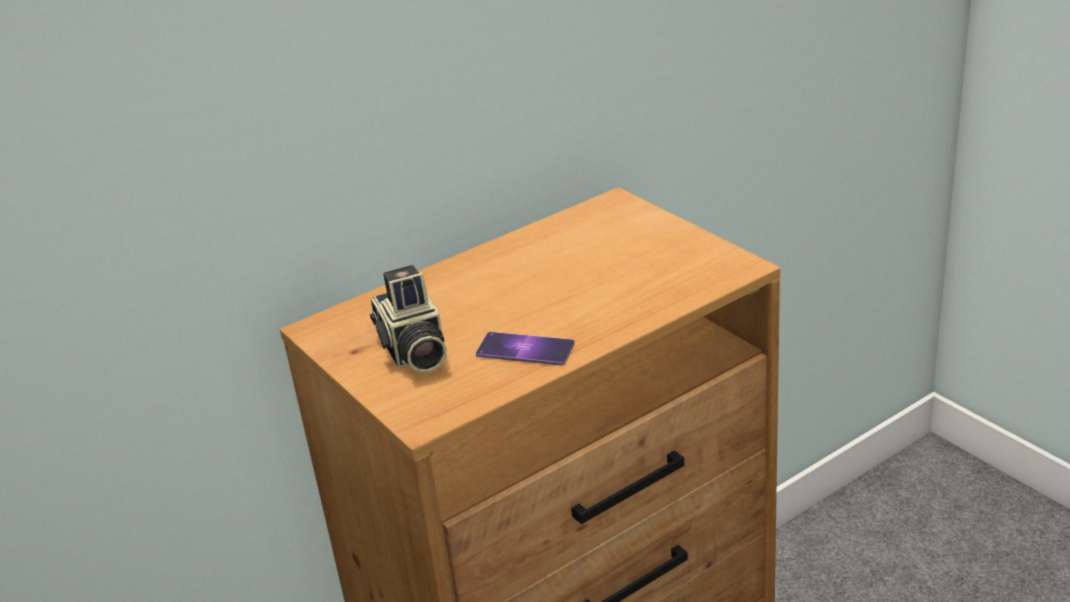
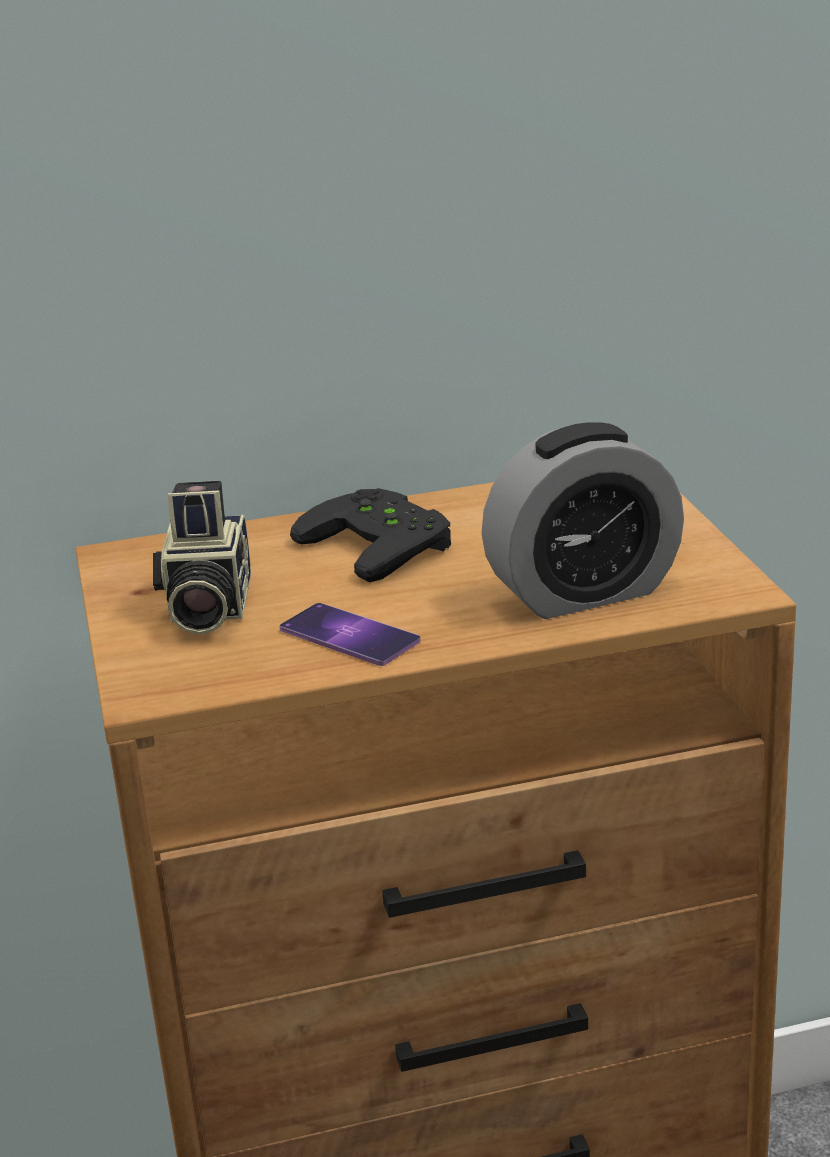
camera: 20 degrees right, 5 degrees down
(496, 280) = (384, 543): none -> black game controller
(650, 287) = (583, 593): none -> alarm clock

